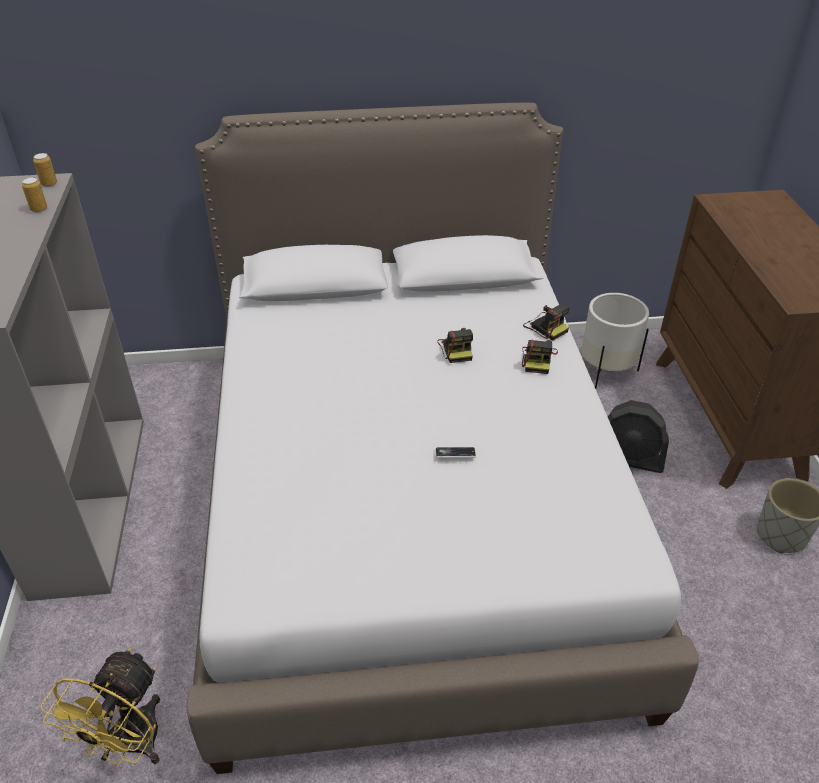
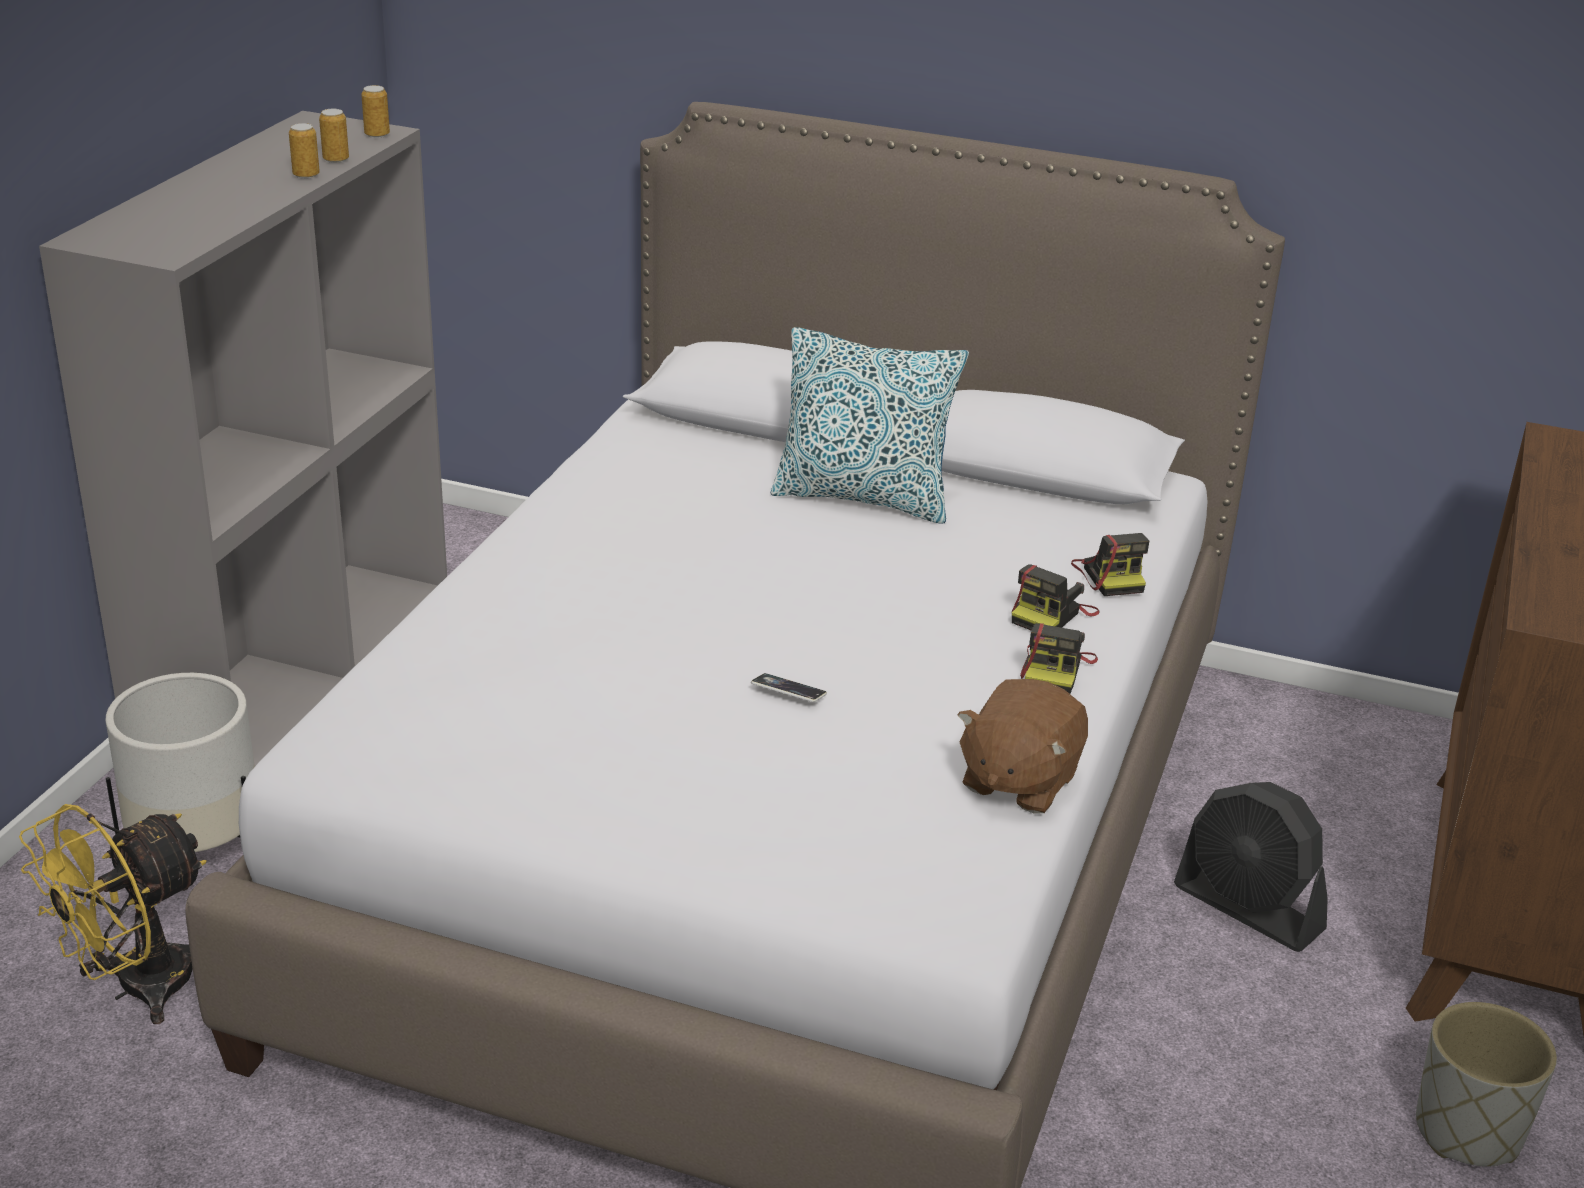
camera: 25 degrees right, 10 degrees down
(30, 226) = (306, 175): none -> can
(399, 319) = (863, 498): none -> pillow
(456, 349) = (923, 562): camera -> camera (1055, 670)
(599, 465) = (1018, 781): none -> brown plush toy
(606, 371) = (1322, 763): white planter -> white planter (197, 854)

